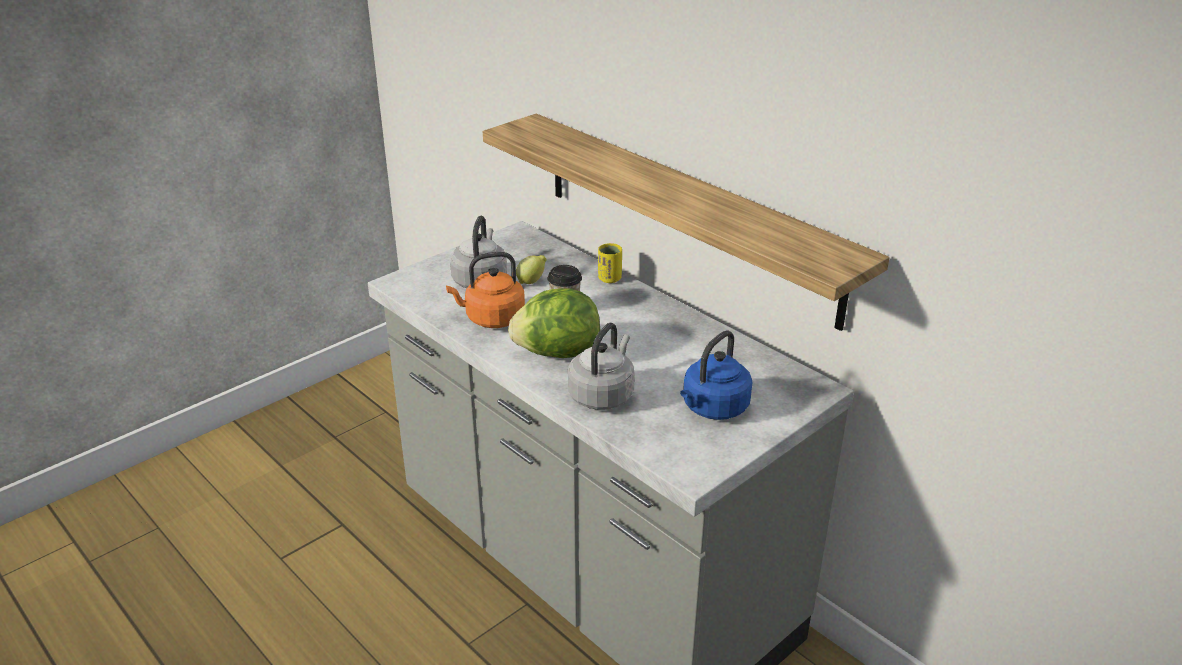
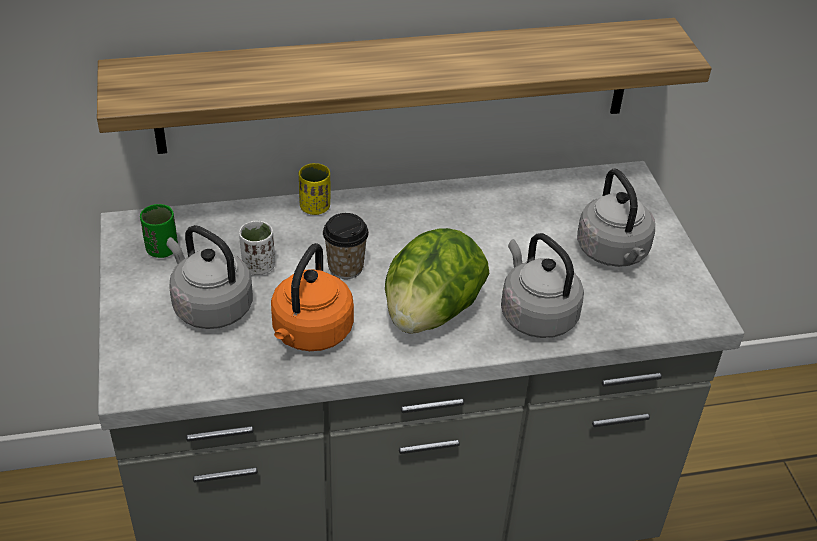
camera: 60 degrees left, 10 degrees up
(511, 248) = (162, 250): none -> green cup
(532, 281) = (258, 266): lemon -> white cup
(713, 408) = (613, 253): blue kettle -> grey kettle

